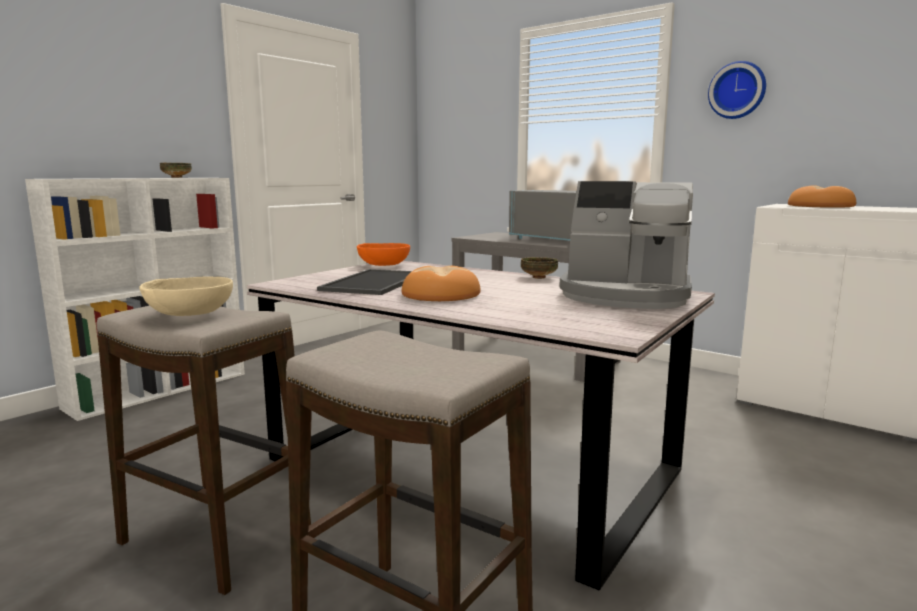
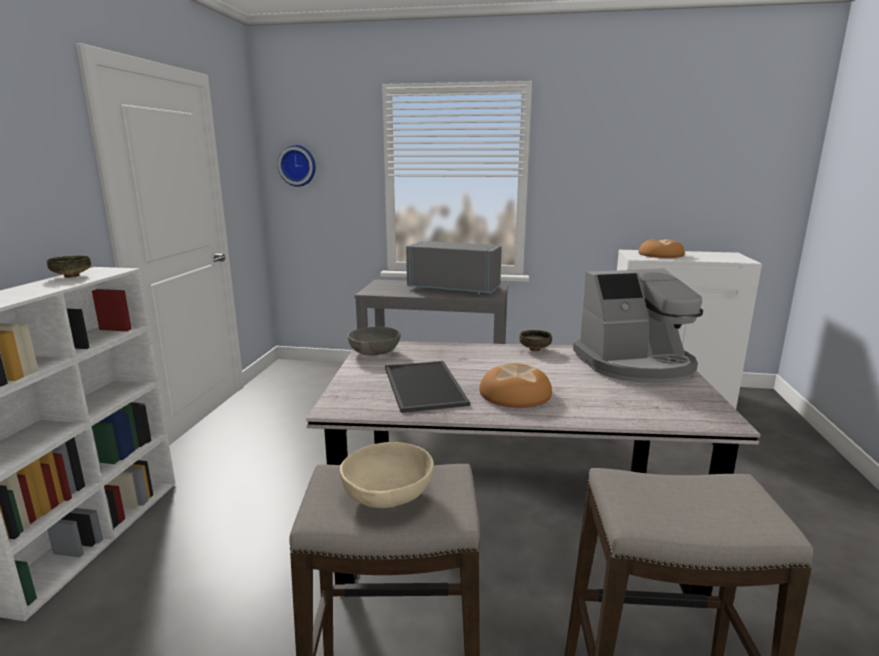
camera: 30 degrees left, 5 degrees up
(384, 265) = (375, 353): orange bowl -> grey bowl
(737, 90) = (586, 160): wall clock -> wall clock (298, 165)

